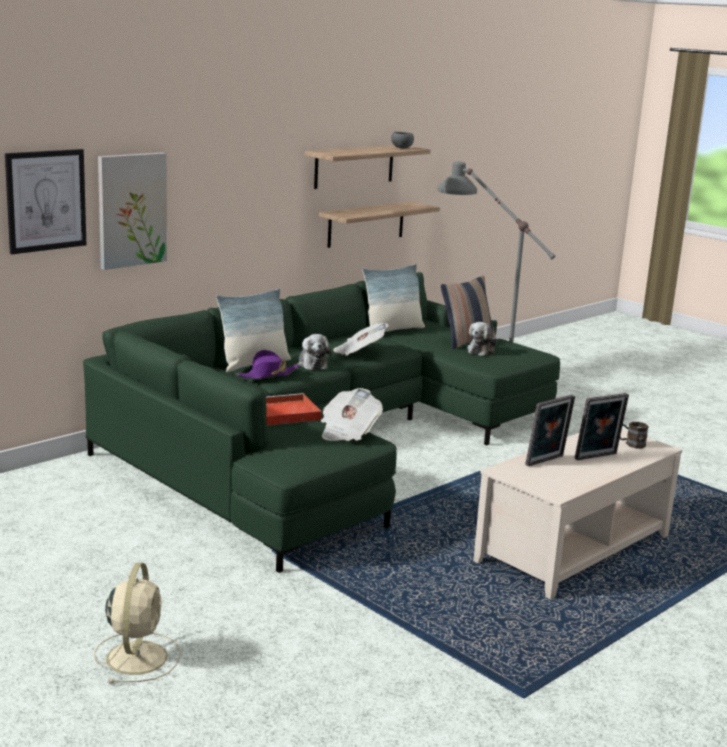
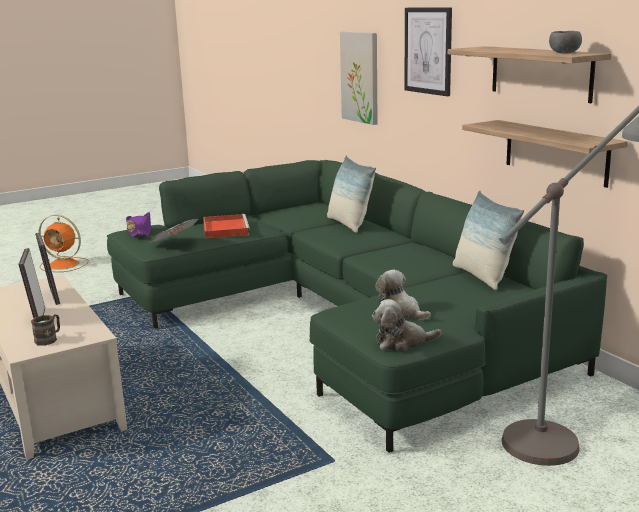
camera: 105 degrees right, 0 degrees up
(46, 200) = (322, 59): picture -> picture (428, 50)
(137, 656) = (65, 265): beige fan -> orange fan
(268, 375) = (317, 227): purple hat -> purple hat (140, 232)
(312, 364) = (347, 240): plush toy -> plush toy (402, 342)
(359, 352) = (382, 256): newspaper -> none
(466, 341) = (443, 308): pillow -> none

